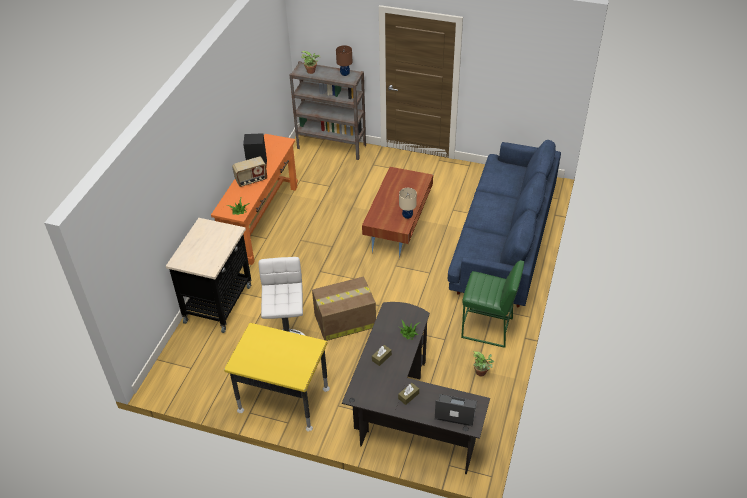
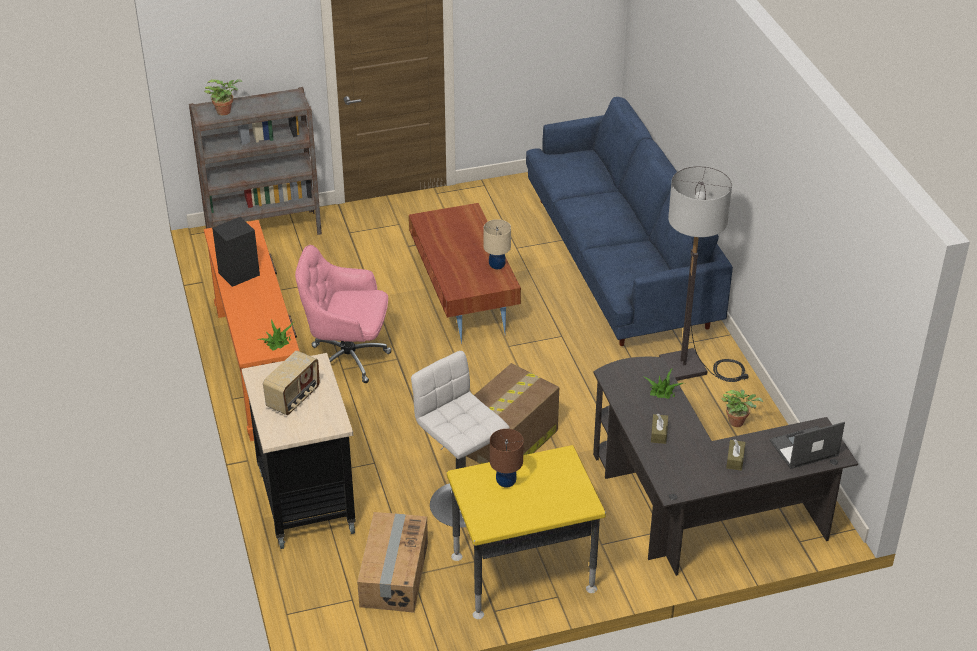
camera: 35 degrees left, 5 degrees down
(221, 365) = (393, 574): none -> cardboard box
(251, 180) = (252, 296): radio -> radio (294, 398)
(309, 235) = (348, 357): none -> pink office chair
(345, 74) = (280, 99): brown table lamp -> brown table lamp (506, 483)
(488, 328) = (696, 368): green stool -> floor lamp

